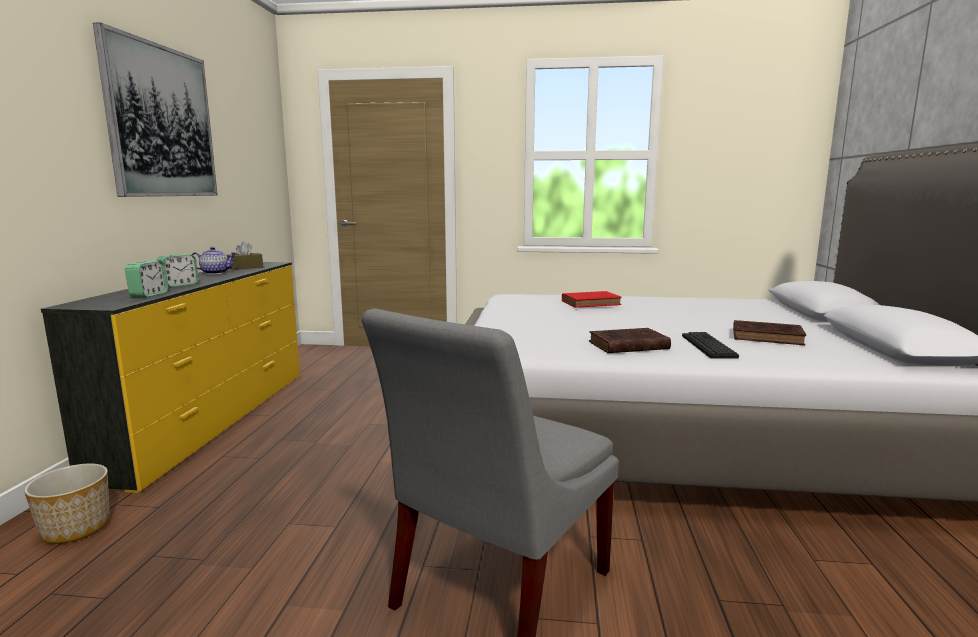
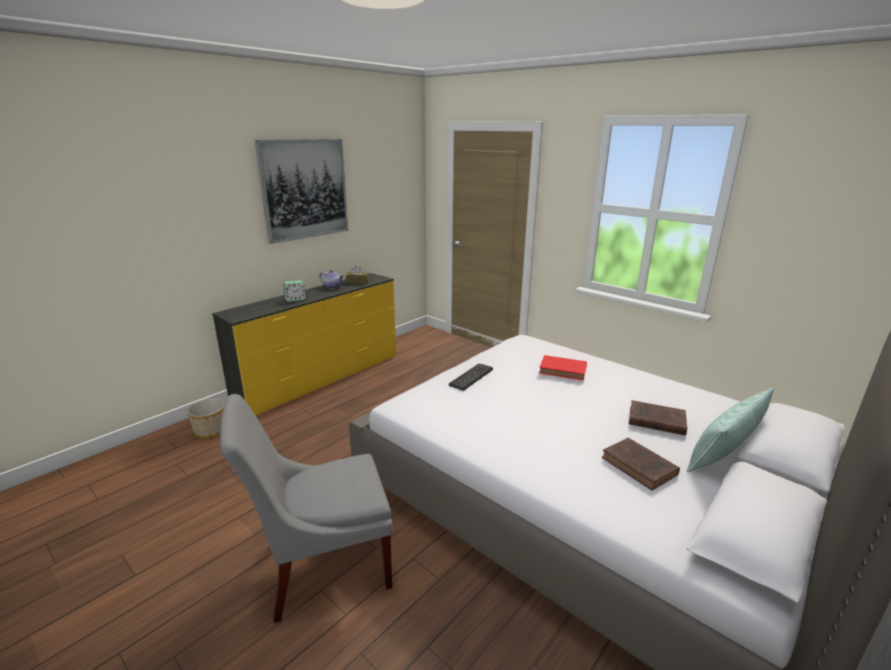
camera: 35 degrees right, 10 degrees up
(149, 295) = (267, 309): alarm clock -> none
(626, 345) = (499, 433): brown book -> brown book (654, 420)
(708, 346) = (560, 458): keyboard -> keyboard (471, 377)
(794, 319) = (724, 452): none -> pillow

